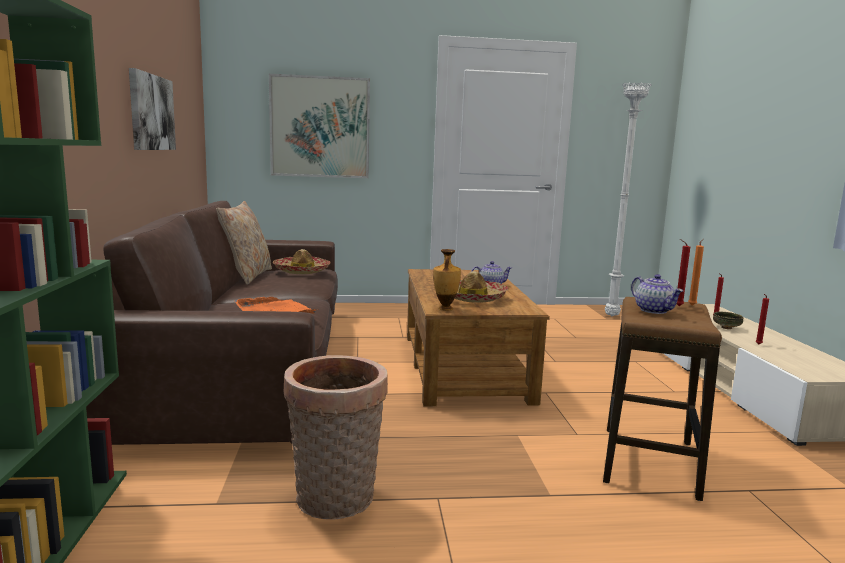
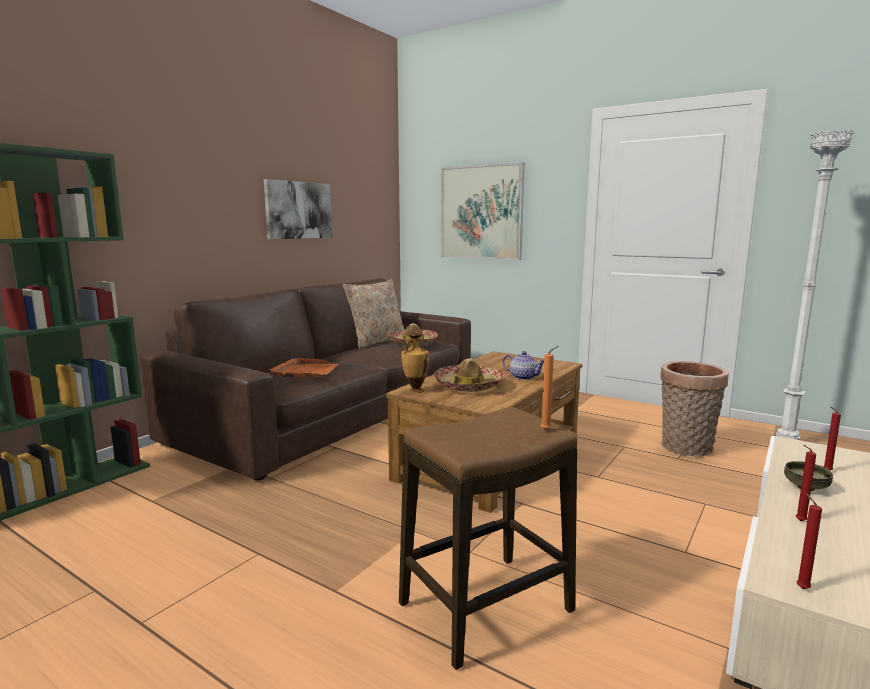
camera: 40 degrees right, 0 degrees up
(335, 501) = (202, 527): basket -> basket (686, 449)
(654, 310) = (483, 426): teapot -> none
(677, 306) = (525, 427): red candle -> red candle (800, 587)

